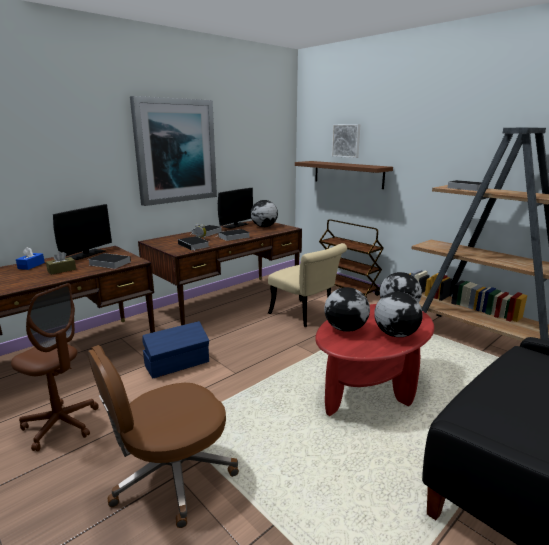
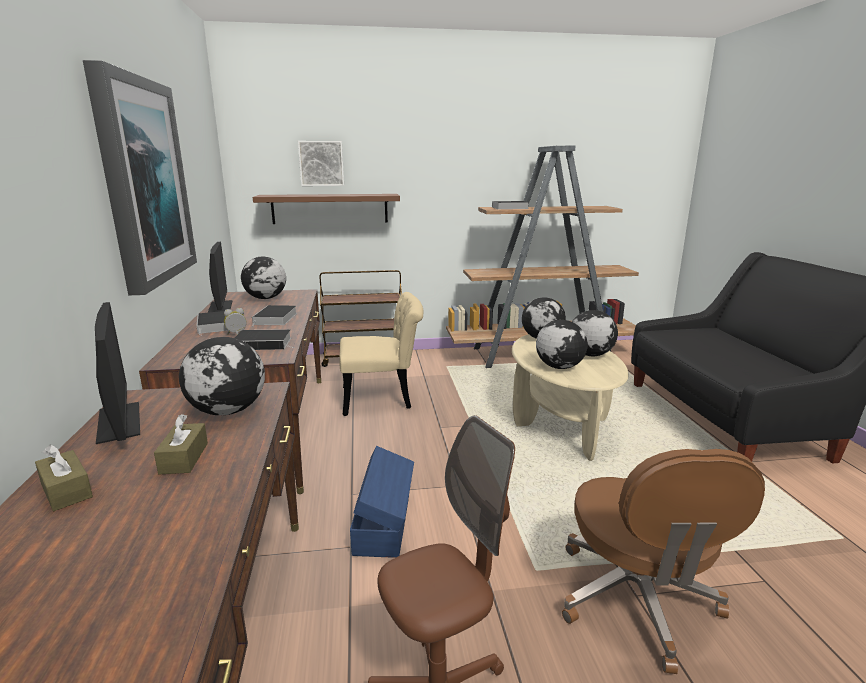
camera: 55 degrees left, 0 degrees up
(31, 265) = (66, 490): blue tissue box -> brown tissue box
(108, 263) = (229, 411): book -> globe
(371, 386) = (560, 423): red coffee table -> beige coffee table

